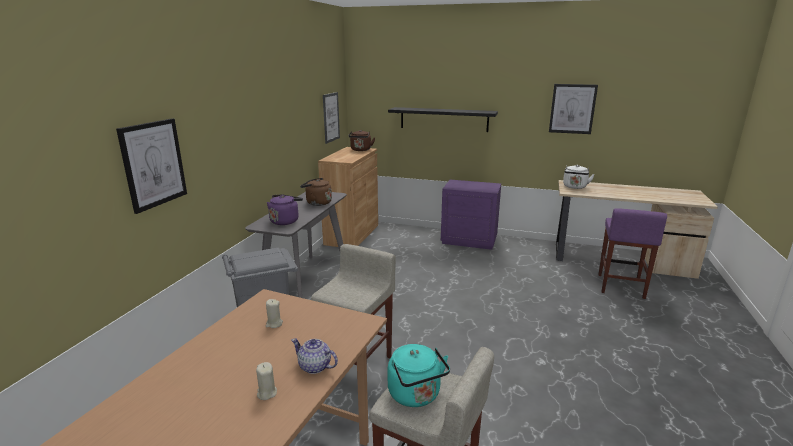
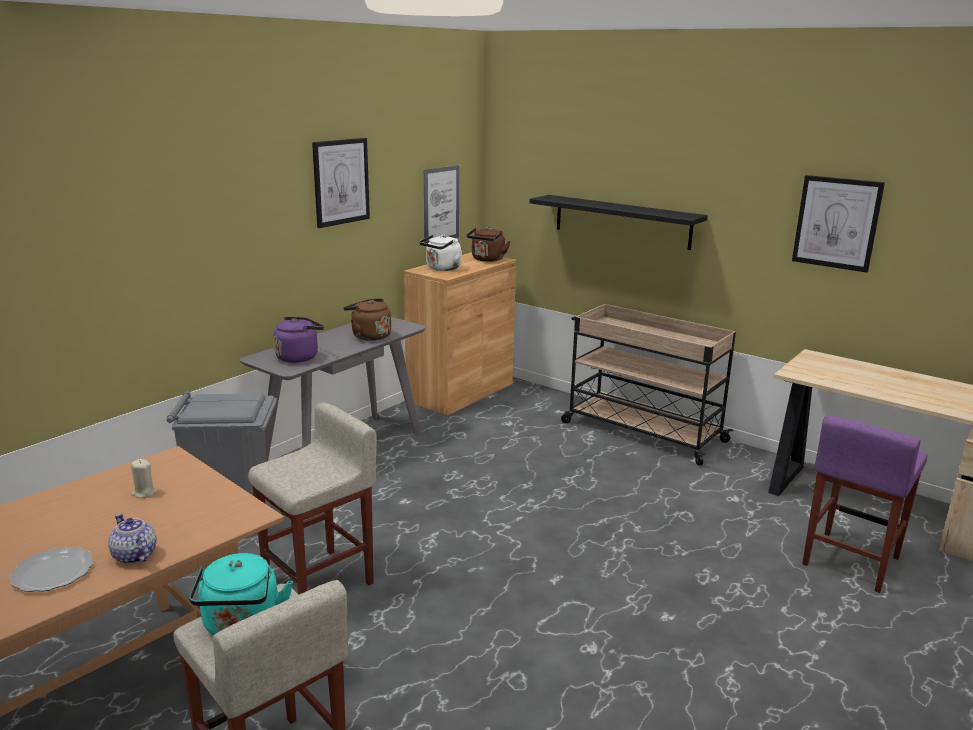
camera: 20 degrees right, 0 degrees up
(153, 164) = (84, 260): picture -> picture (341, 182)
(266, 393) = (54, 572): beige candle -> plate
(469, 240) = (641, 431): purple nightstand -> beige cart
(574, 187) = (818, 366): white kettle -> white kettle (442, 268)

